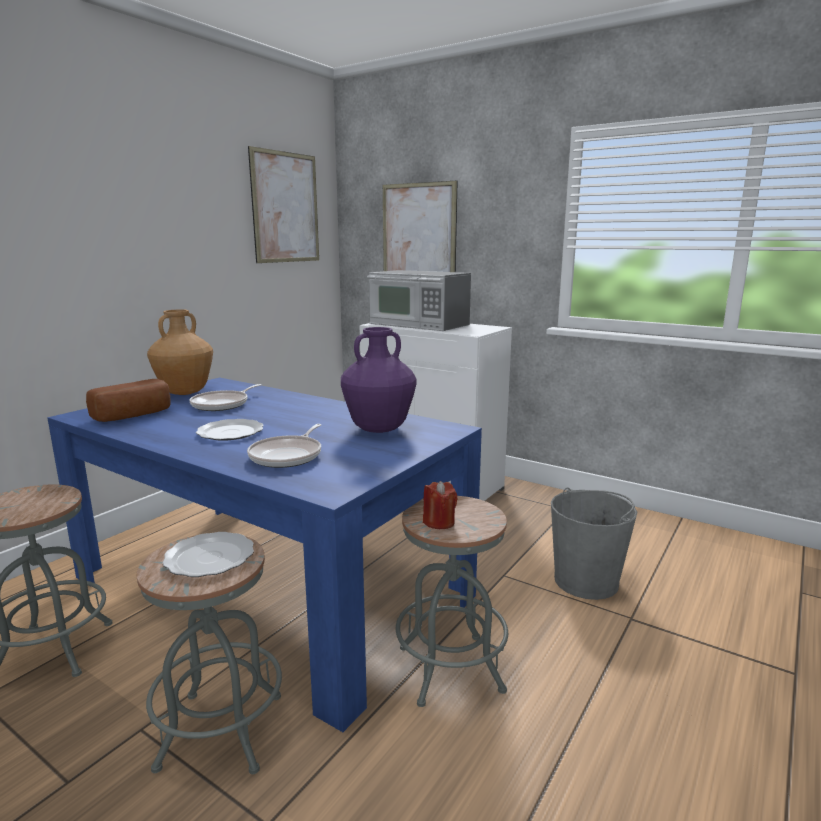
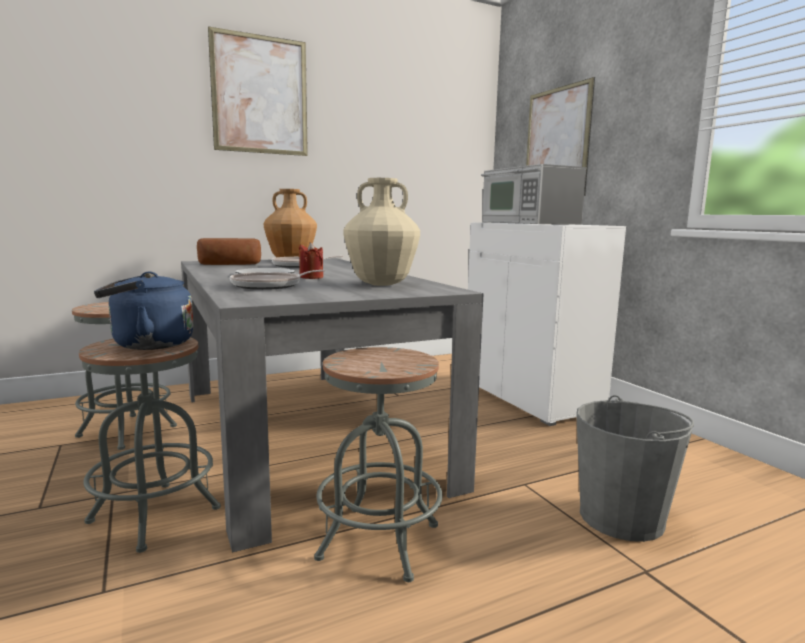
camera: 30 degrees right, 5 degrees down
(208, 557) = (148, 345): plate -> blue kettle
(271, 586) = (303, 434): blue dining table -> grey dining table
(285, 208) = (435, 122): picture -> picture (260, 95)
(379, 429) = (382, 284): purple vase -> beige vase
(439, 522) = (358, 361): red candle -> red candle (311, 277)

